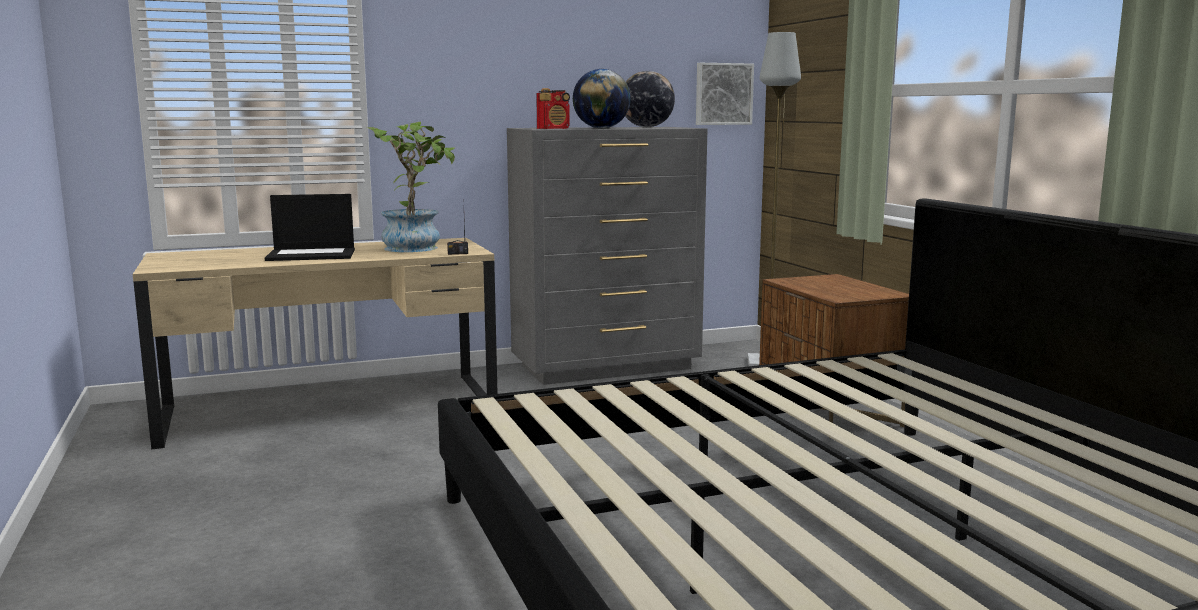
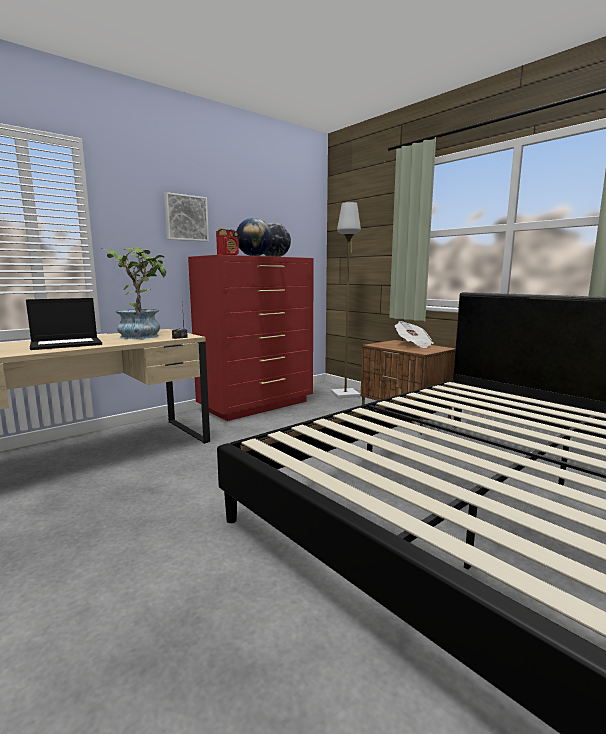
camera: 20 degrees left, 0 degrees up
(607, 367) = (257, 405): grey dresser -> red dresser
(723, 94) = (306, 241): picture -> picture (186, 218)
(851, 285) = (413, 345): none -> newspaper

